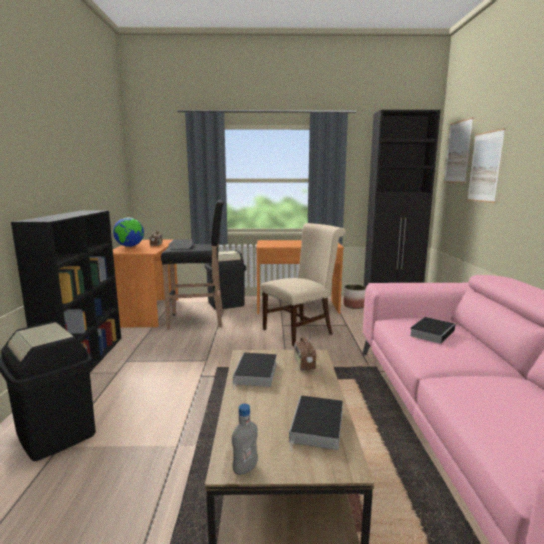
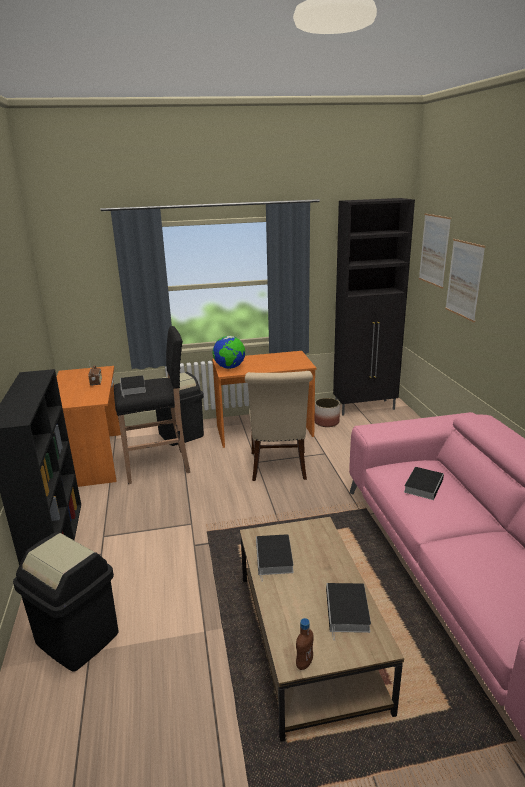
camera: 10 degrees left, 10 degrees up
(129, 246) = (65, 389): globe -> globe (229, 367)
(245, 469) = (304, 663): grey bottle -> brown bottle
(301, 331) = (279, 468): beige chair -> beige chair turned 135 degrees clockwise
(304, 364) = (314, 540): radio -> none

